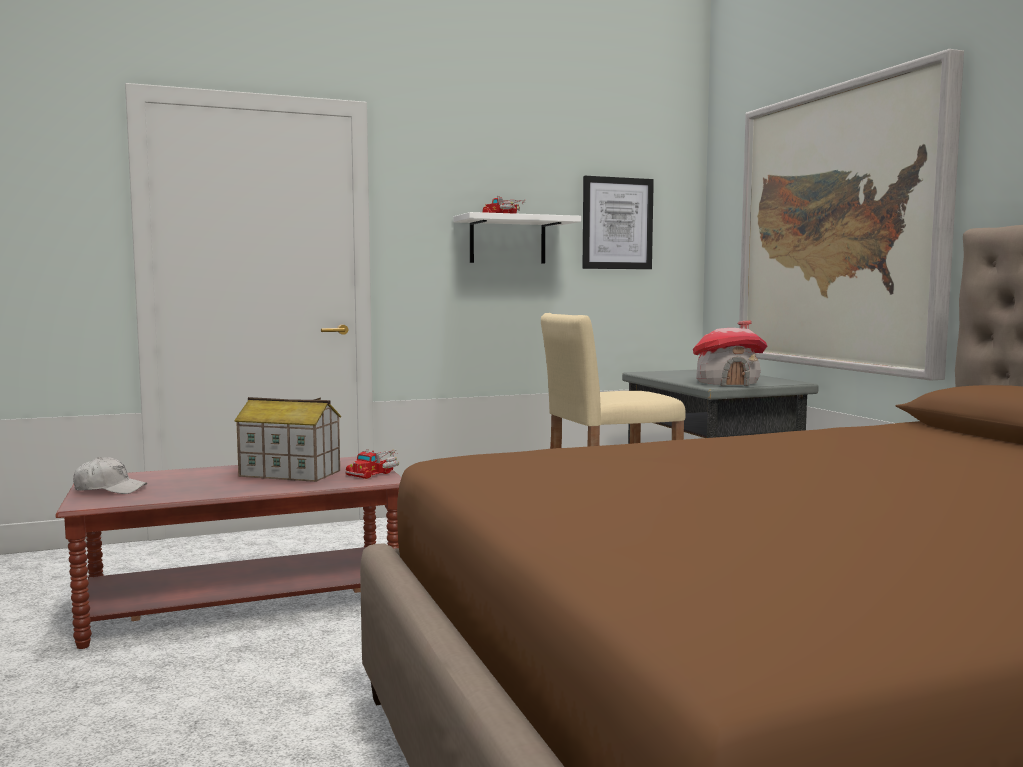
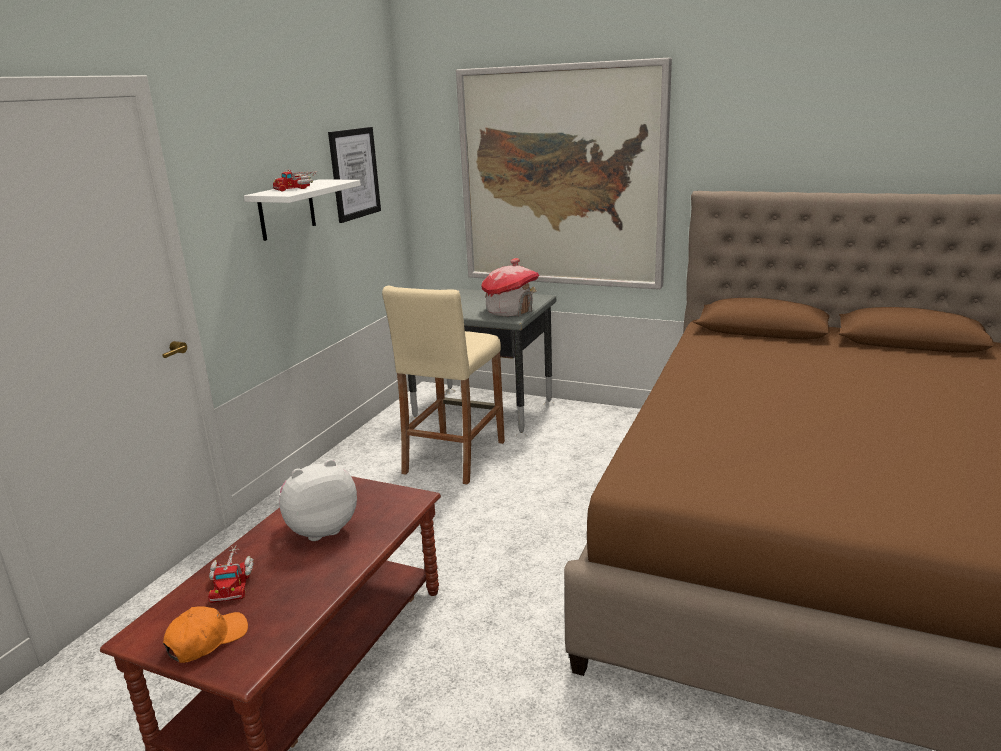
camera: 45 degrees left, 15 degrees up
(110, 489) = (206, 640): white cap -> orange cap
(289, 473) = (320, 529): toy house -> plush toy
(375, 472) = (387, 493): toy truck -> toy truck (232, 582)

